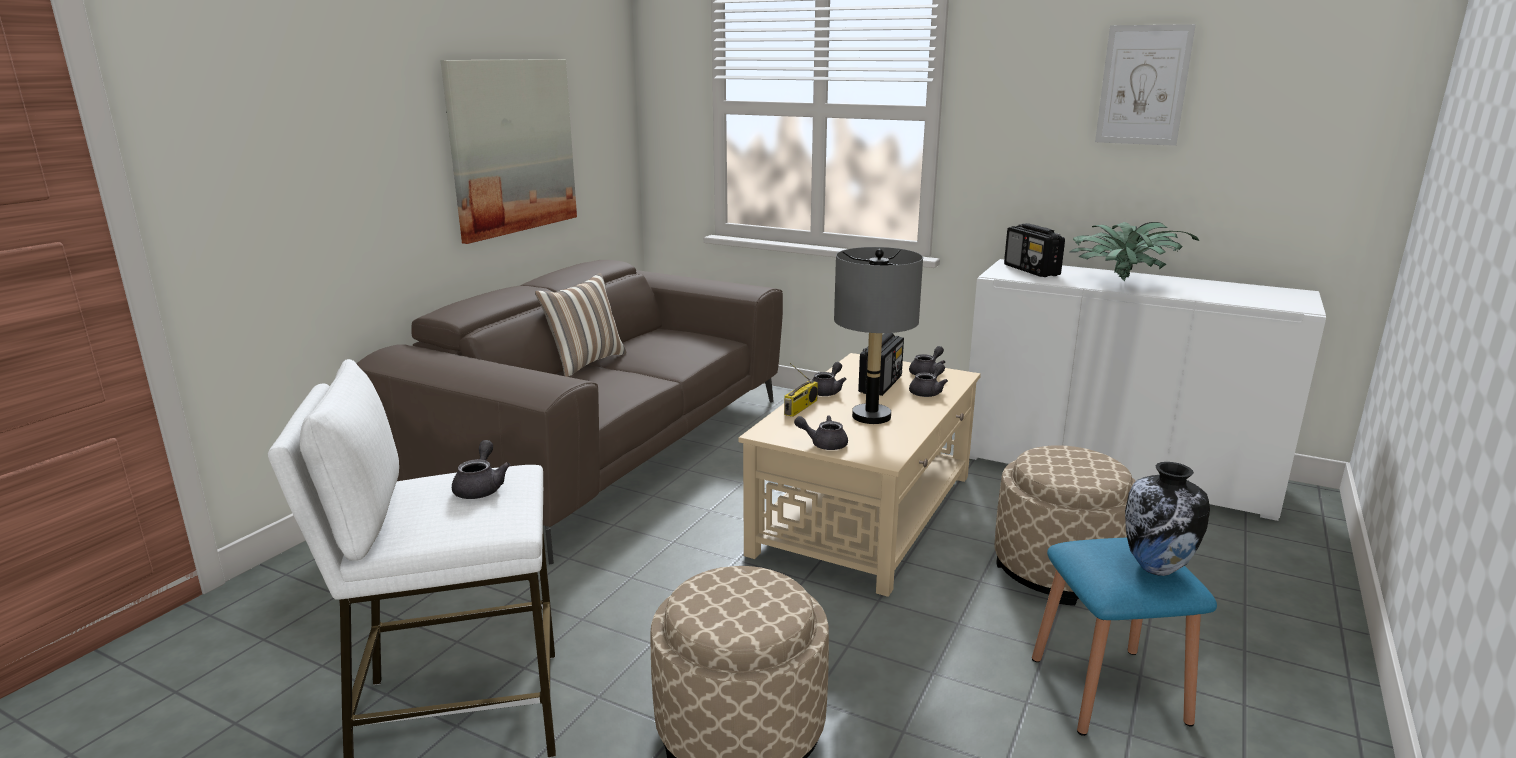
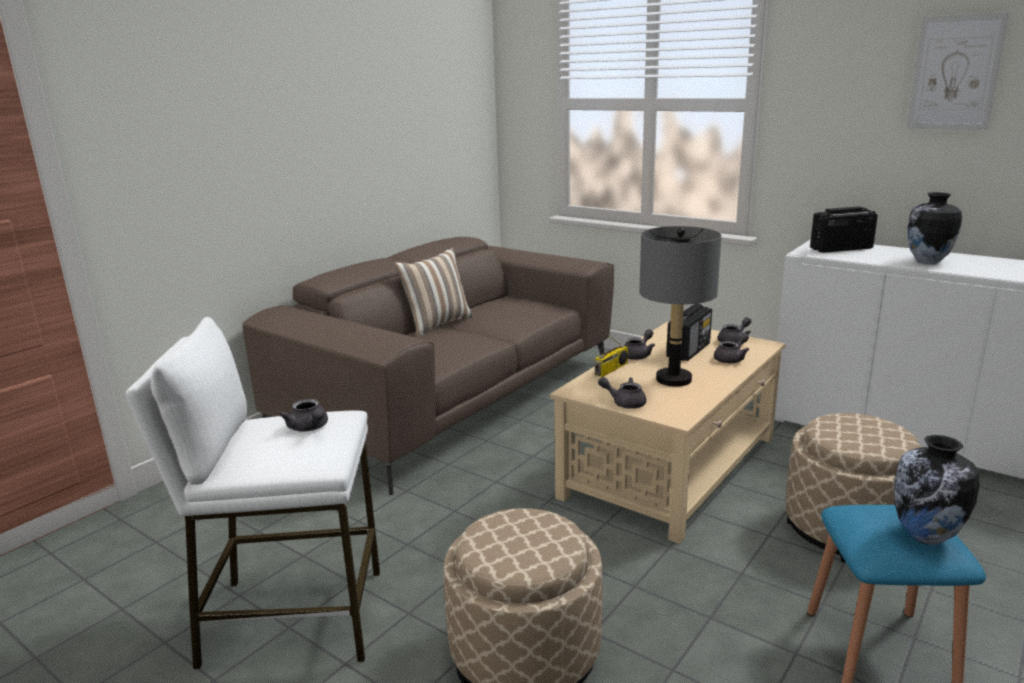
camera: 10 degrees right, 0 degrees up
(481, 487) = (309, 428): grey teapot -> grey teapot turned 135 degrees clockwise
(512, 146) = (382, 141): picture -> none
(1031, 270) = (840, 249): radio -> radio turned 90 degrees clockwise
(1121, 283) = (927, 261): potted plant -> vase

